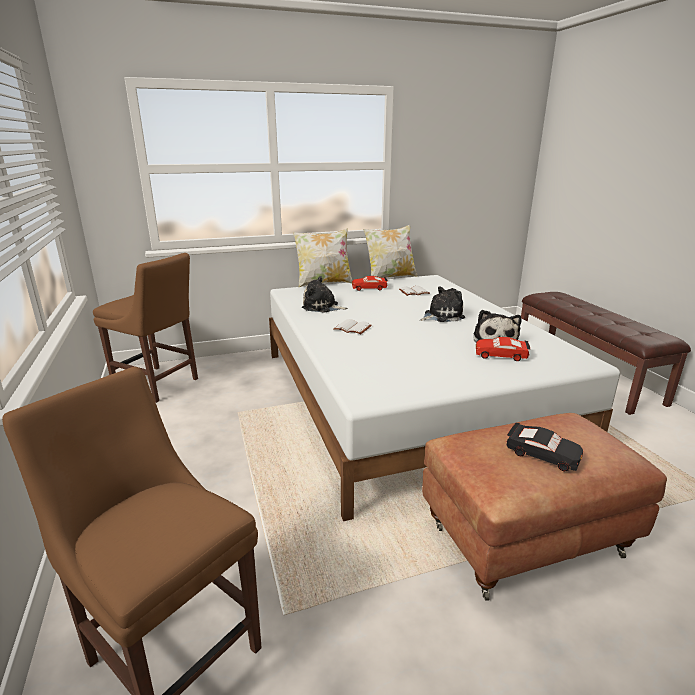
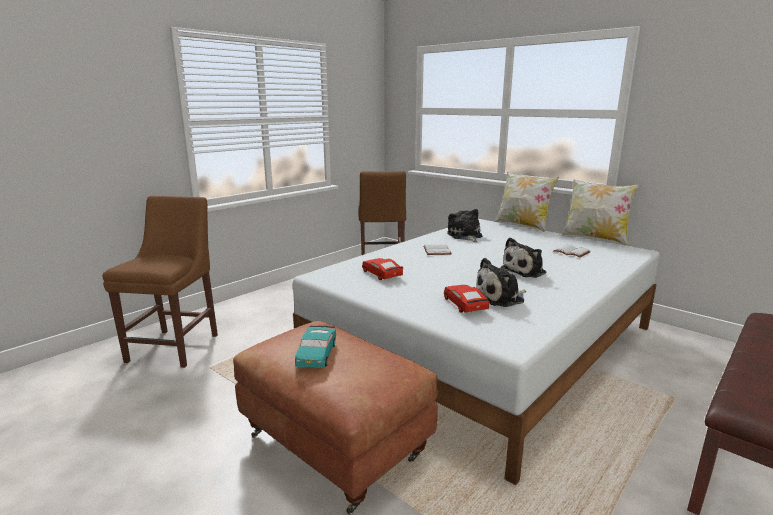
camera: 60 degrees right, 5 degrees down
(369, 288) = (544, 238): red toy car -> red toy car (382, 274)
(441, 316) = (525, 271): plush toy -> plush toy turned 105 degrees clockwise
(542, 454) = (316, 354): black toy car -> turquoise toy car

